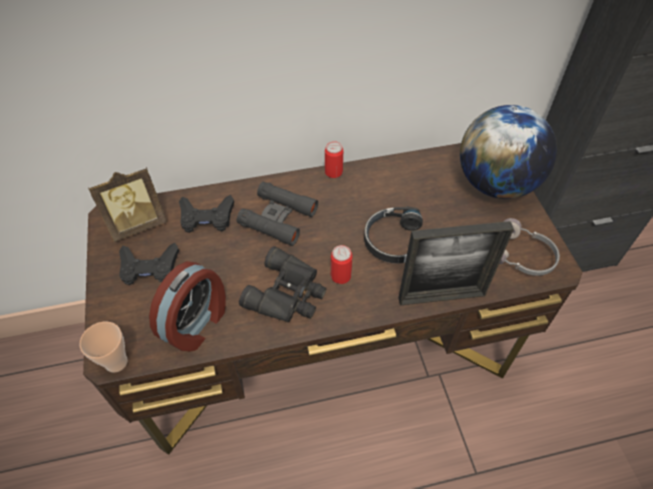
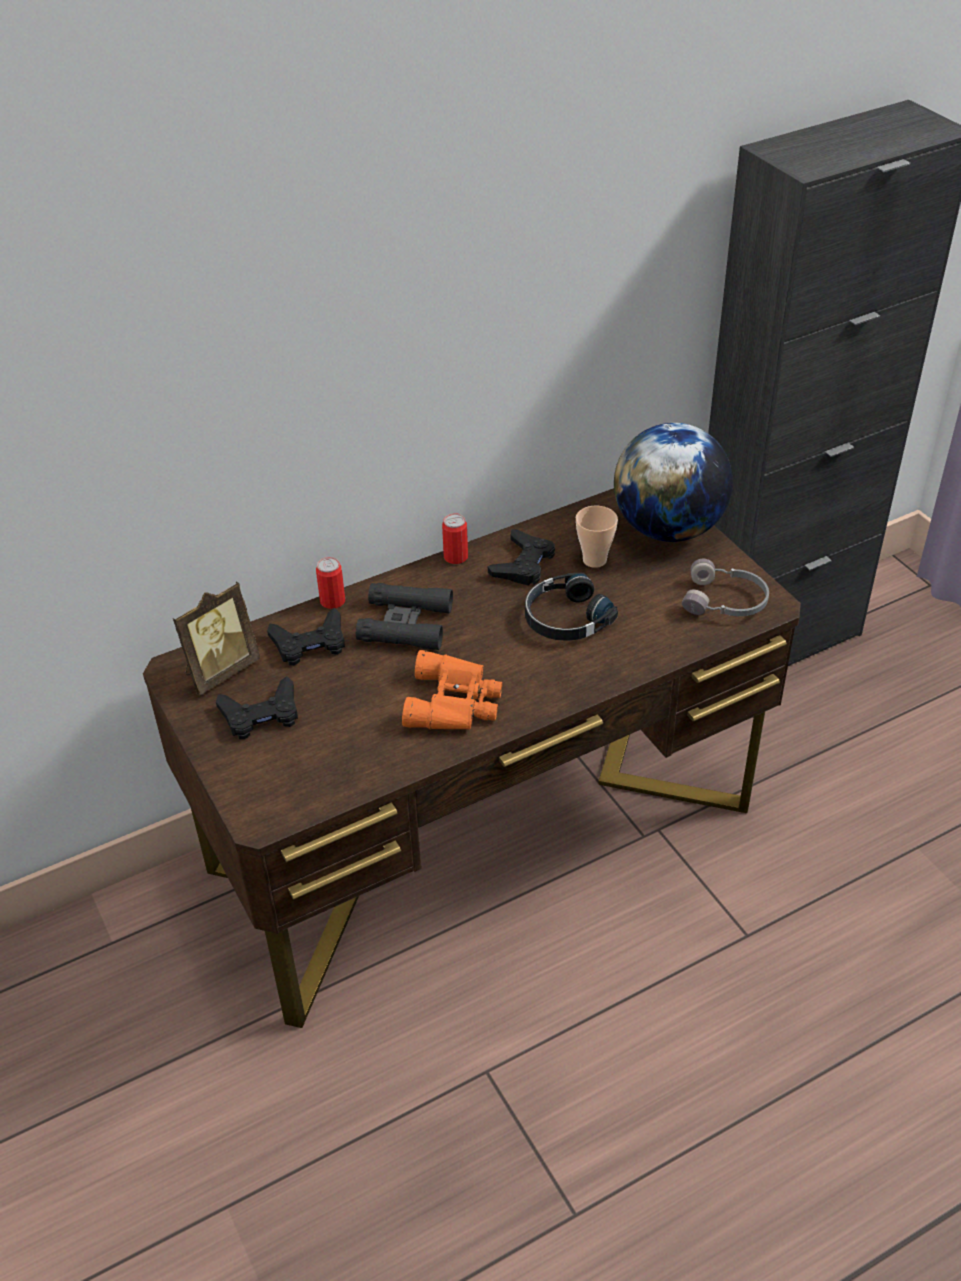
camera: 15 degrees left, 10 degrees down
(116, 362) = (271, 820): cup -> cup (594, 560)
(197, 323) = (354, 758): alarm clock -> none
(288, 294) = (455, 702): black binoculars -> orange binoculars
(340, 276) = (513, 669): can -> can (332, 601)
(379, 189) = (523, 564): none -> black game controller
(441, 297) = (644, 664): picture frame -> none

